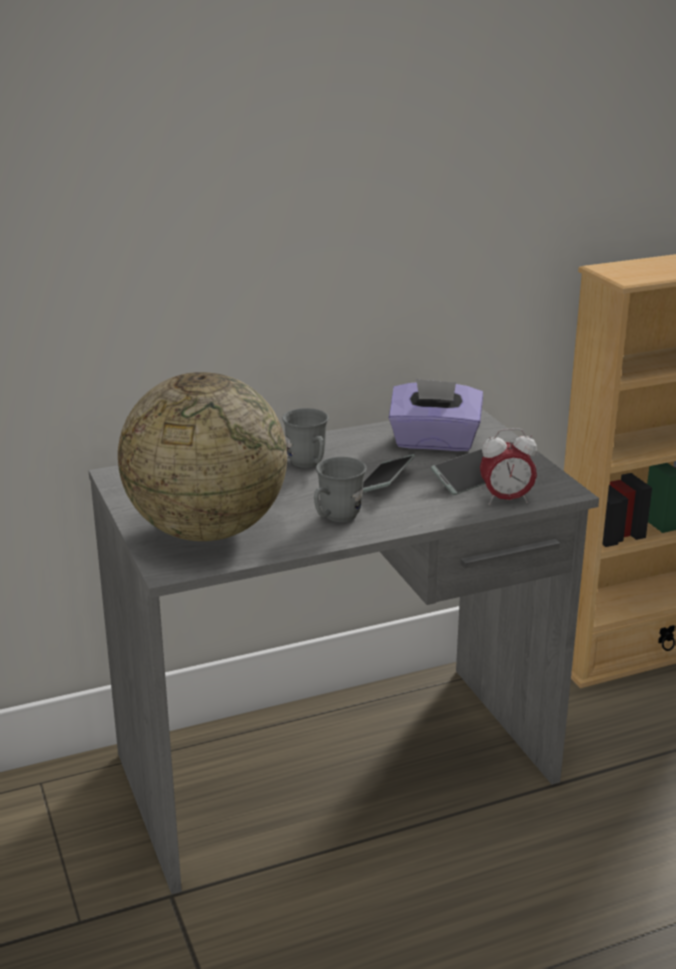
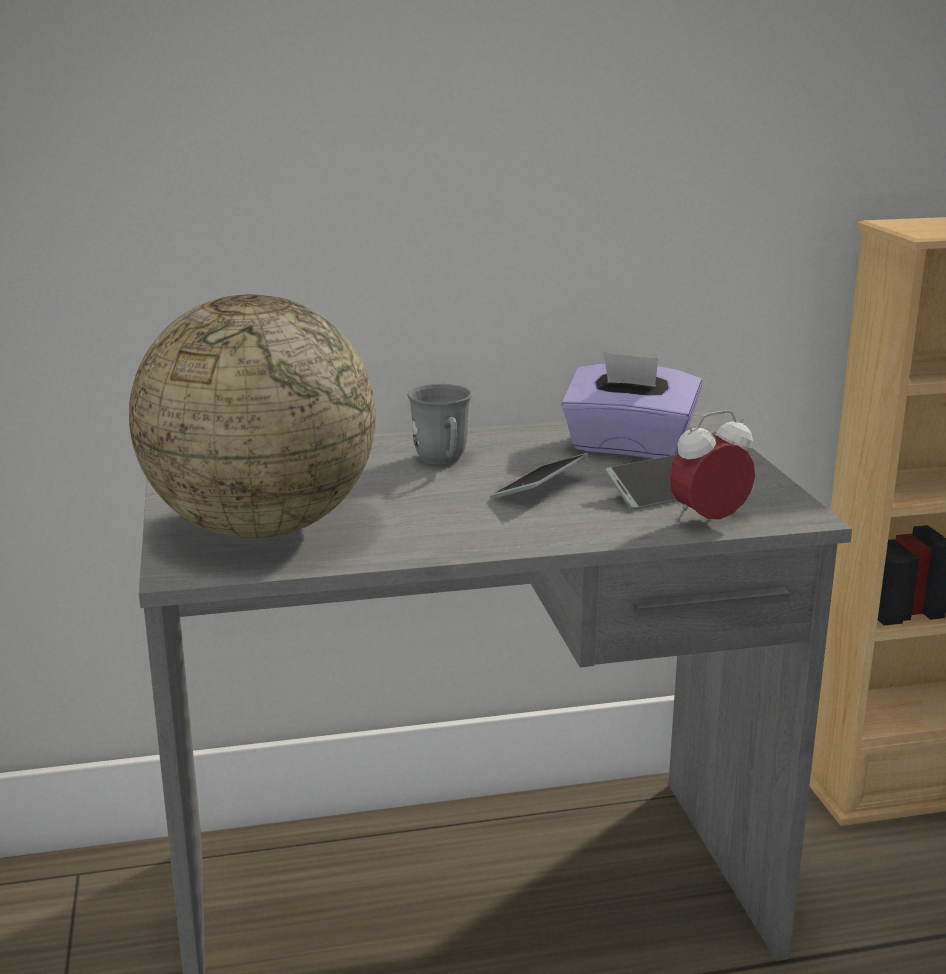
camera: 10 degrees right, 5 degrees down
(335, 518) = (449, 526): grey mug -> none
(506, 500) = (708, 521): alarm clock -> alarm clock turned 150 degrees clockwise

